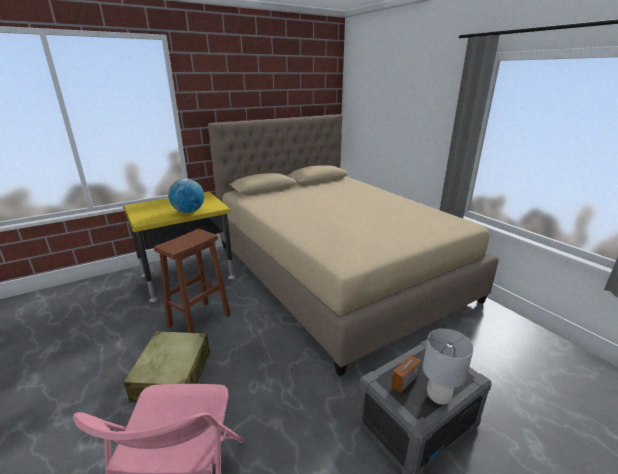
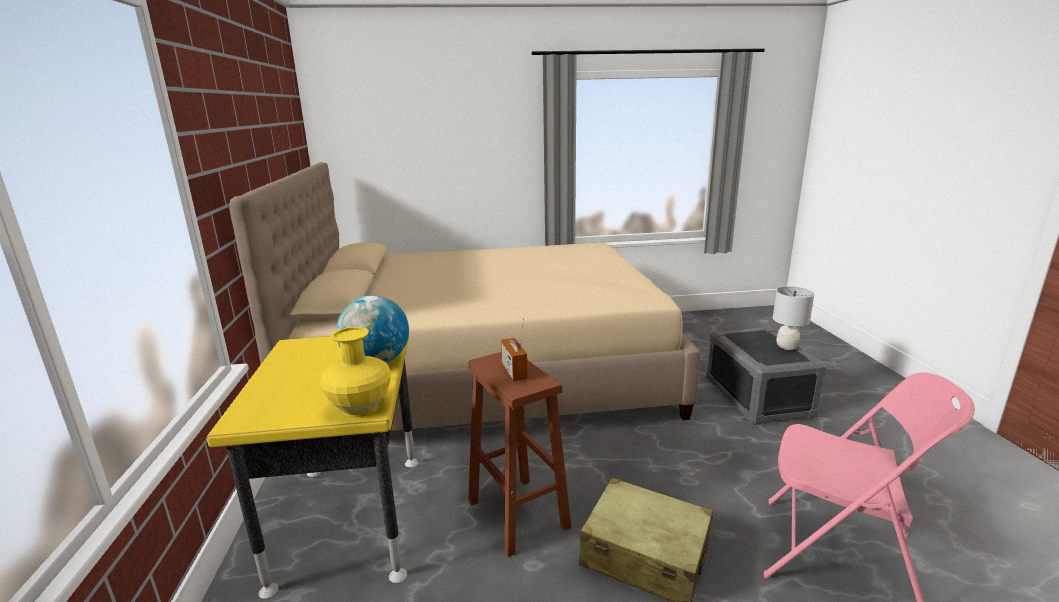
camera: 65 degrees left, 5 degrees down
(143, 220) = (361, 407): none -> yellow vase
(404, 382) = (768, 354): radio -> radio (514, 372)

